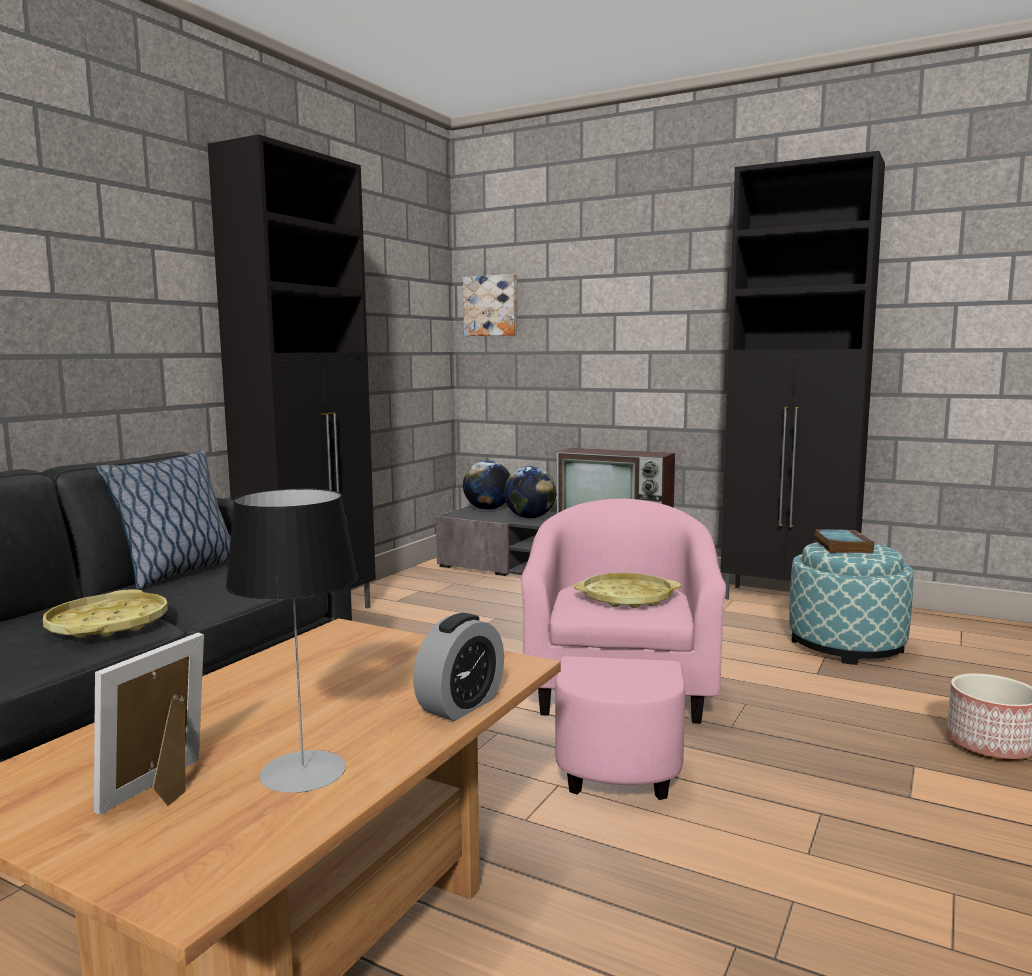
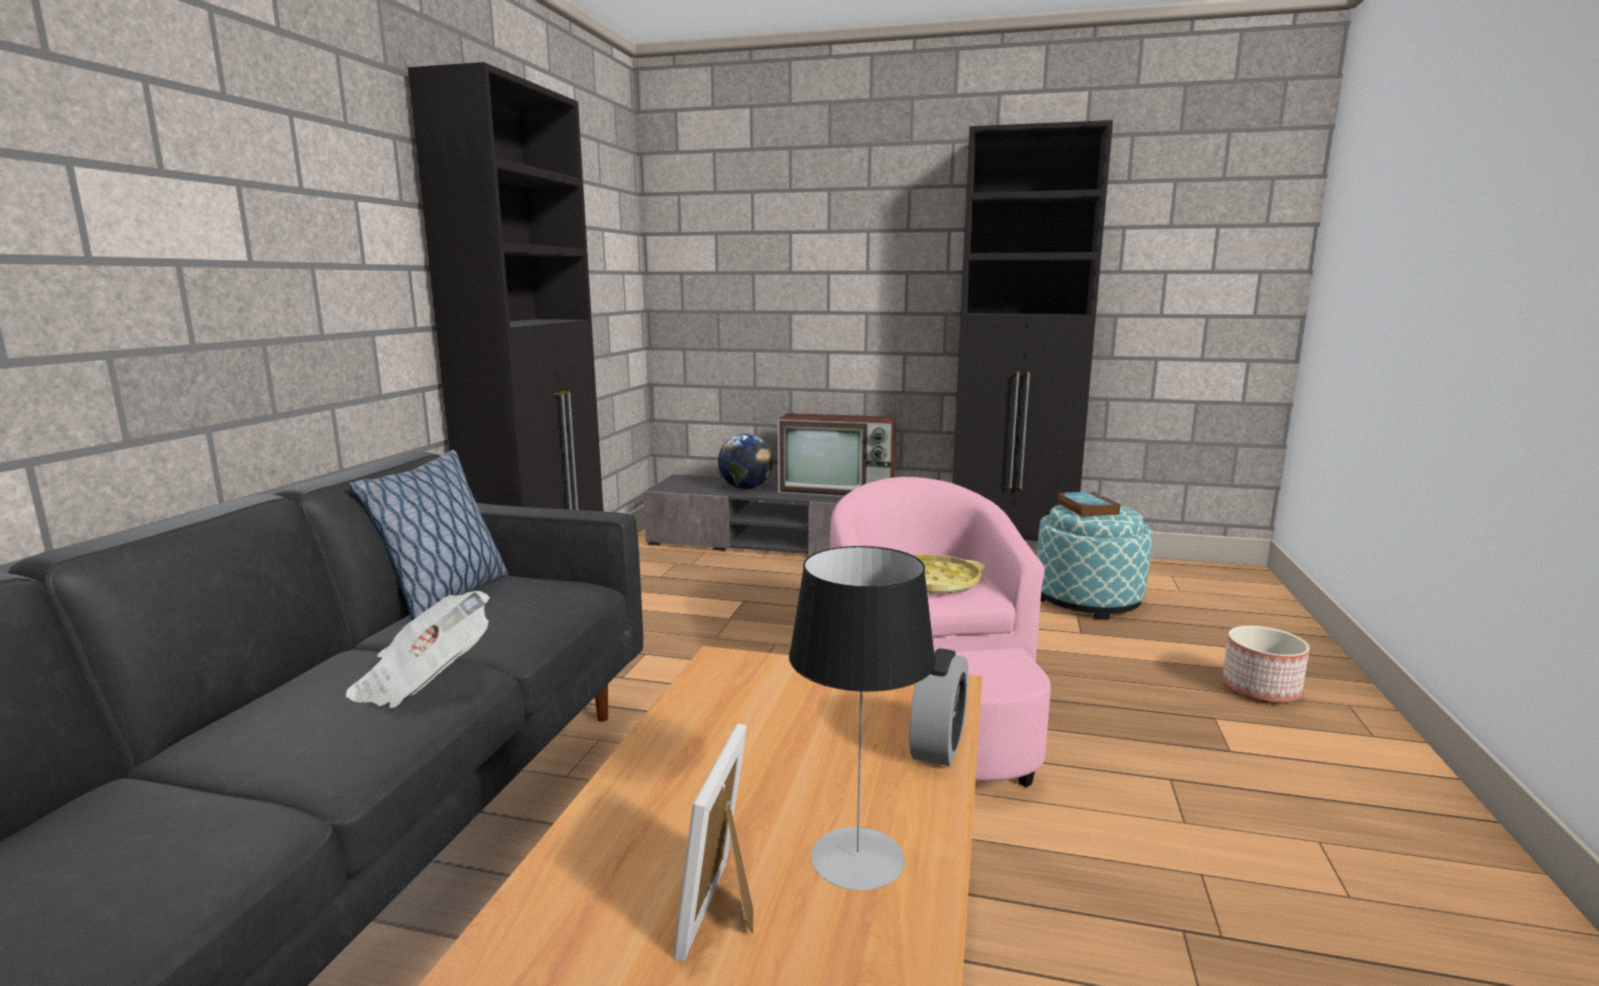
camera: 15 degrees left, 5 degrees up
(107, 625) = (424, 682): yellow tray -> newspaper
(487, 509) = (693, 480): globe -> none
(491, 306) = (688, 260): picture -> none

